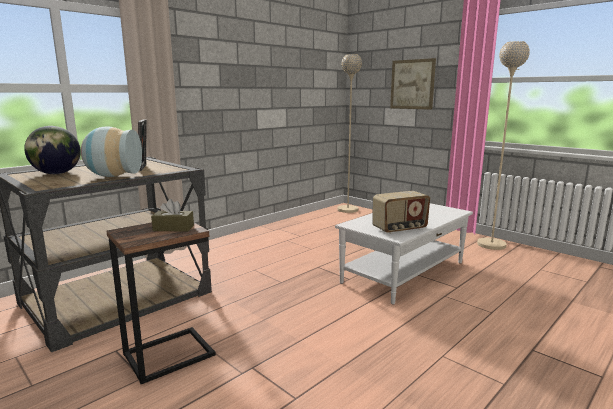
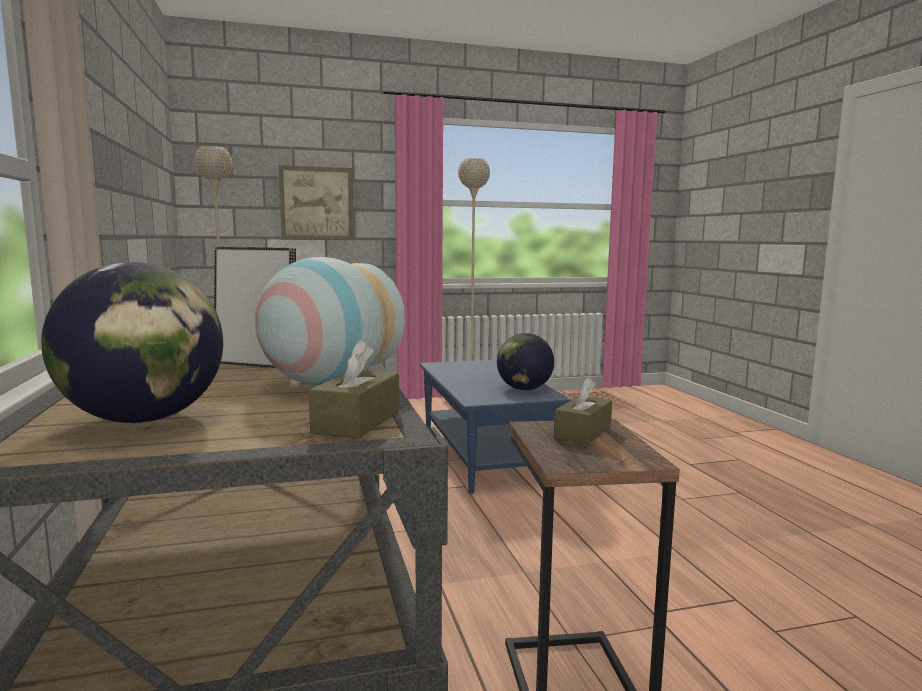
camera: 60 degrees left, 5 degrees down
(53, 185) = (357, 421): none -> brown tissue box
(400, 229) = (524, 389): radio -> globe
(404, 272) = (484, 455): white coffee table -> blue coffee table

